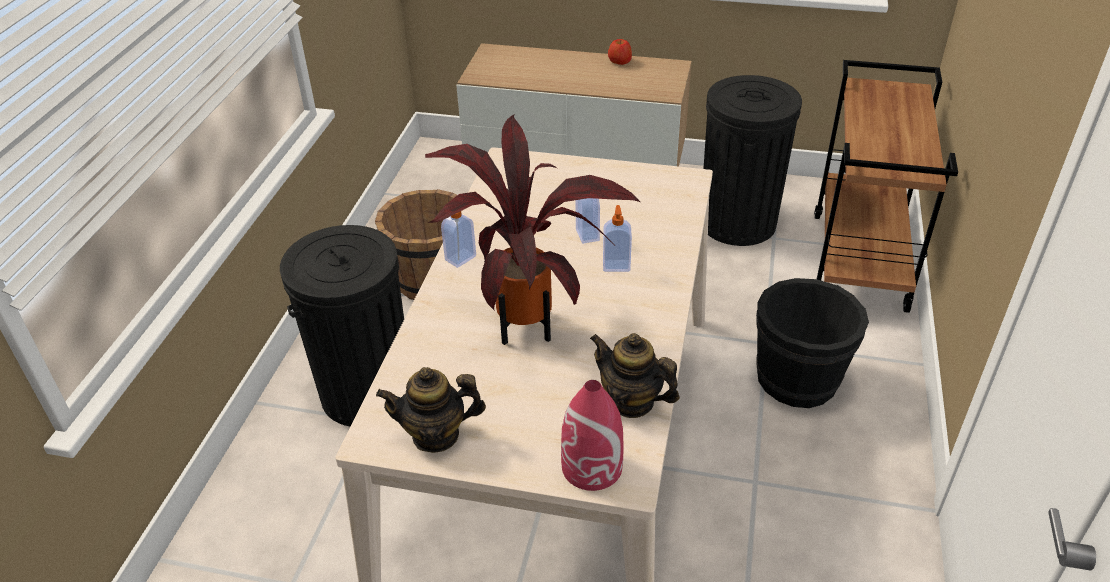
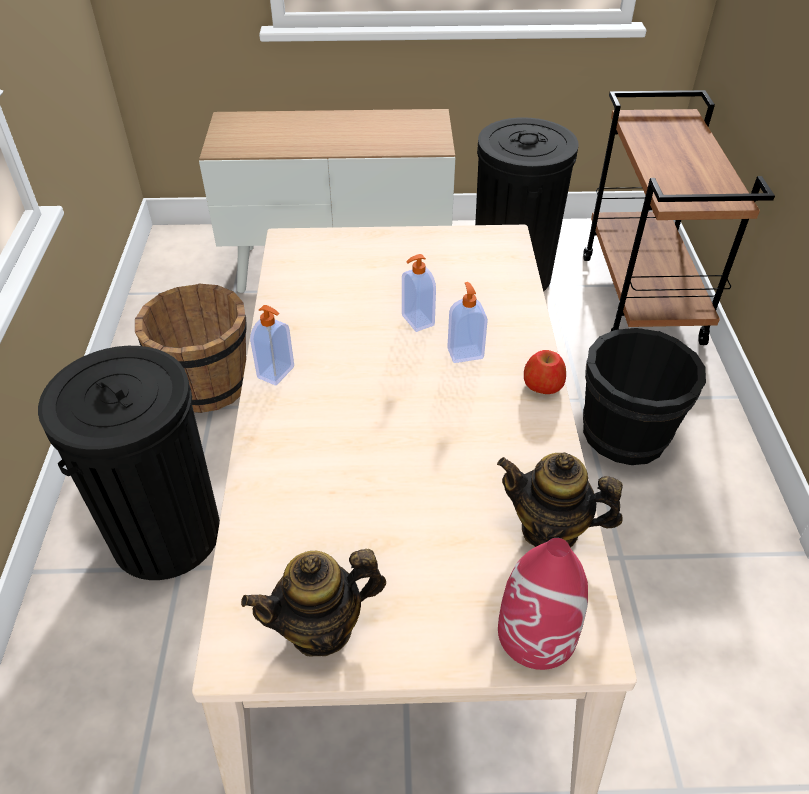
camera: 15 degrees left, 5 degrees up
(528, 322) = (387, 444): potted plant -> none
(619, 61) = (373, 117): apple -> apple (542, 385)

